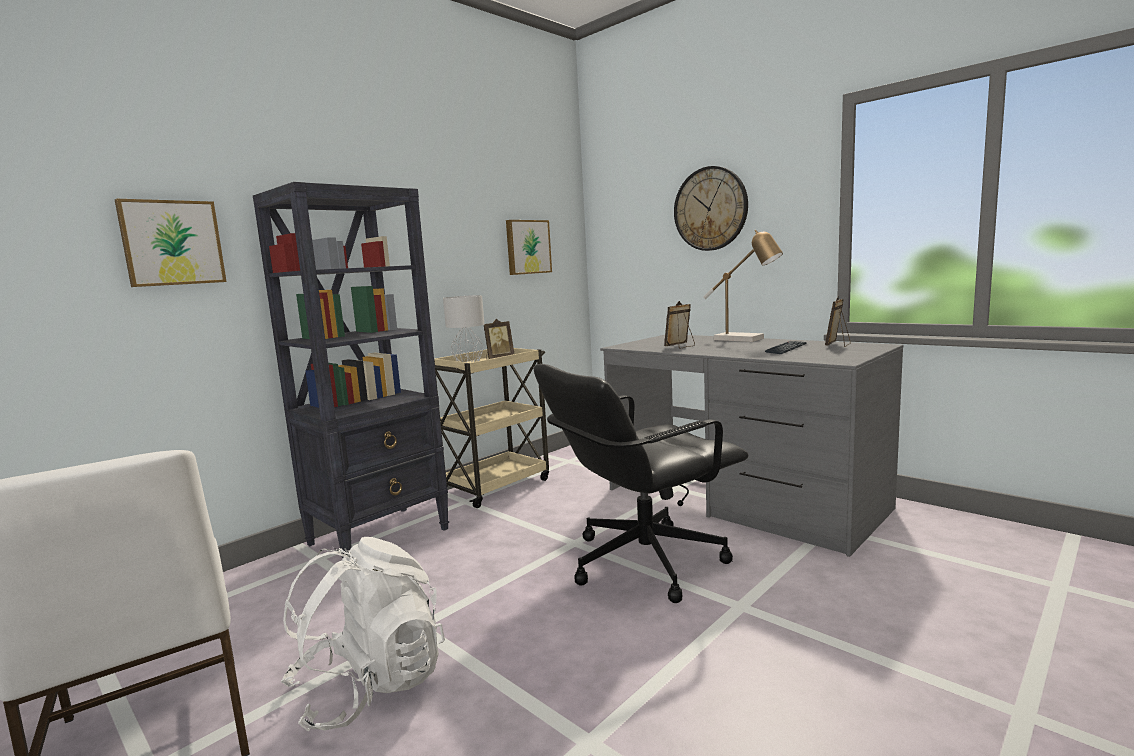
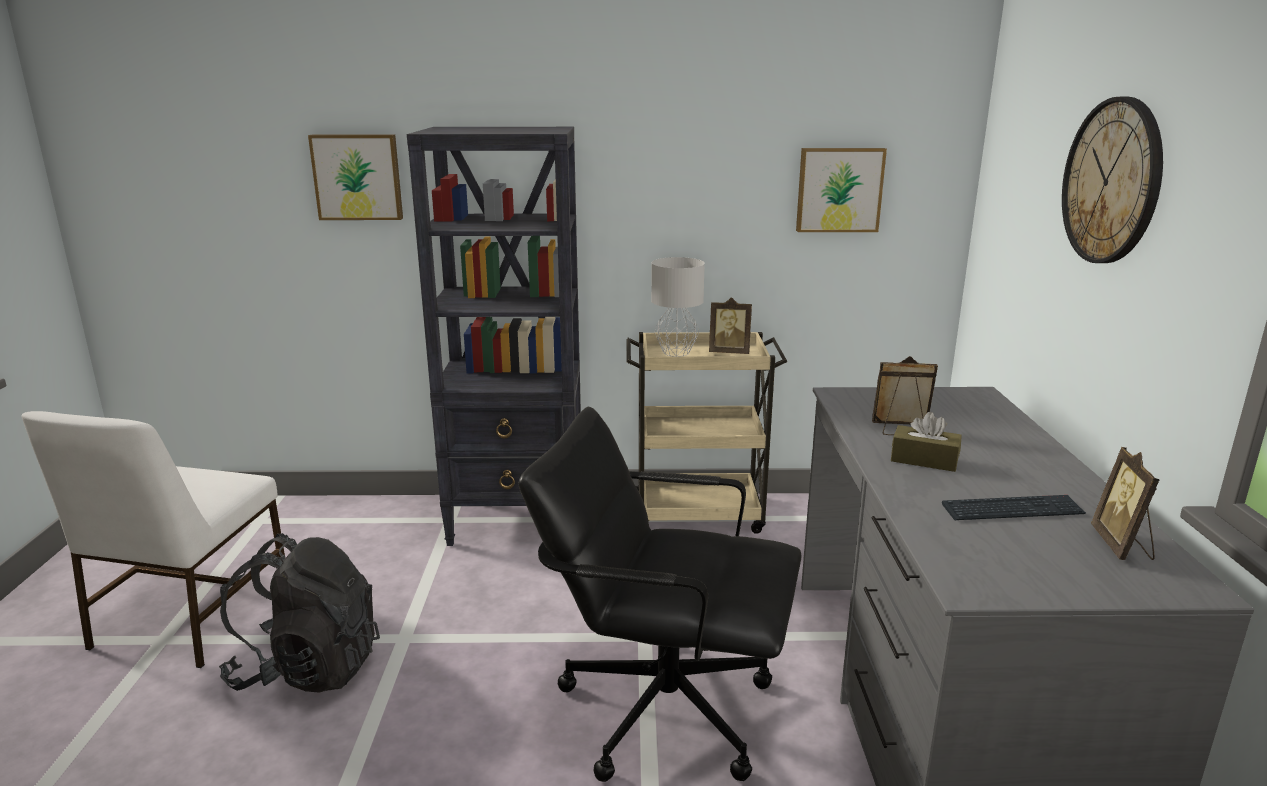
camera: 45 degrees right, 10 degrees up
(370, 686) = (308, 668): white backpack -> black backpack
(717, 348) = (924, 460): none -> brown tissue box
(745, 339) = (1042, 454): table lamp -> none
(838, 345) = (1122, 546): picture frame -> picture frame turned 75 degrees counterclockwise

